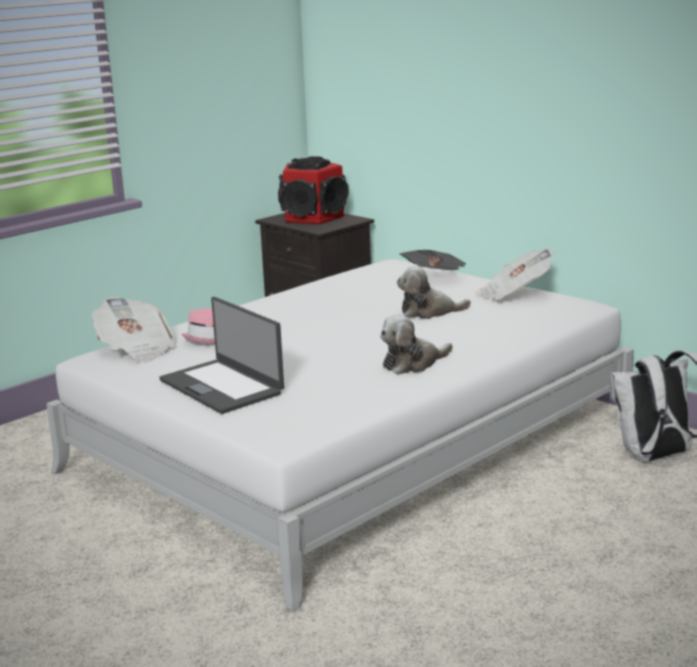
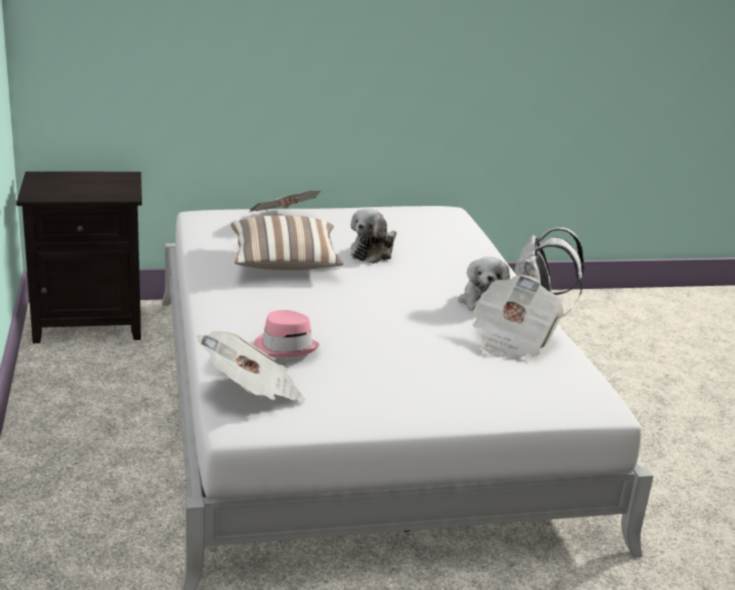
camera: 60 degrees left, 5 degrees up
(222, 386) = (433, 386): laptop -> none
(313, 217) = (74, 183): speaker -> none
(351, 301) = (285, 264): none -> pillow
(514, 294) = (388, 216): newspaper -> newspaper (510, 340)

